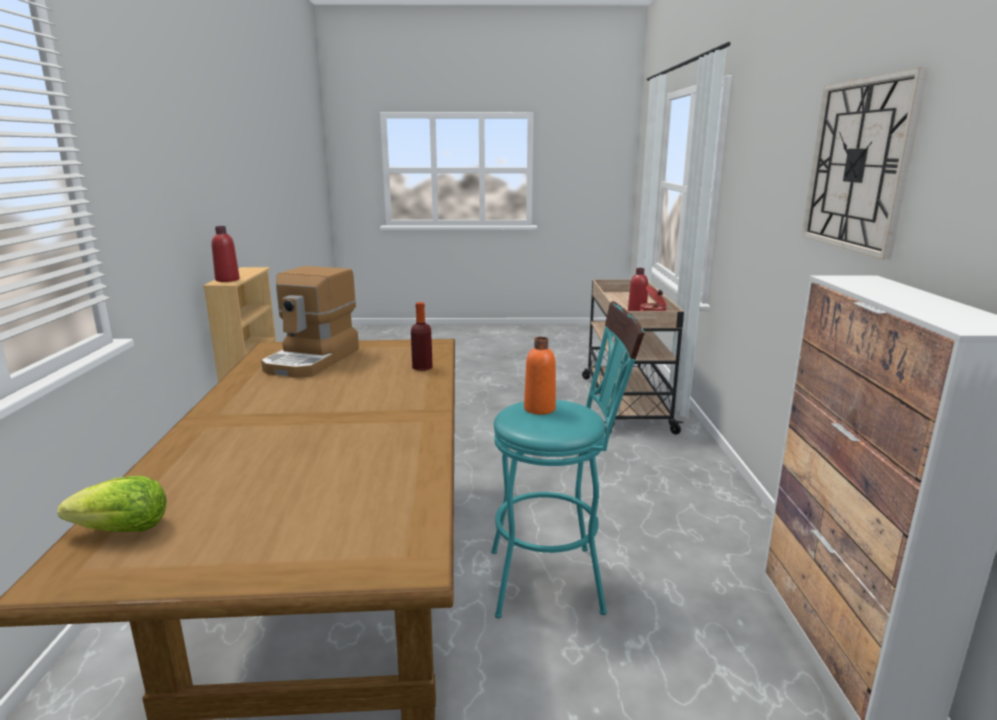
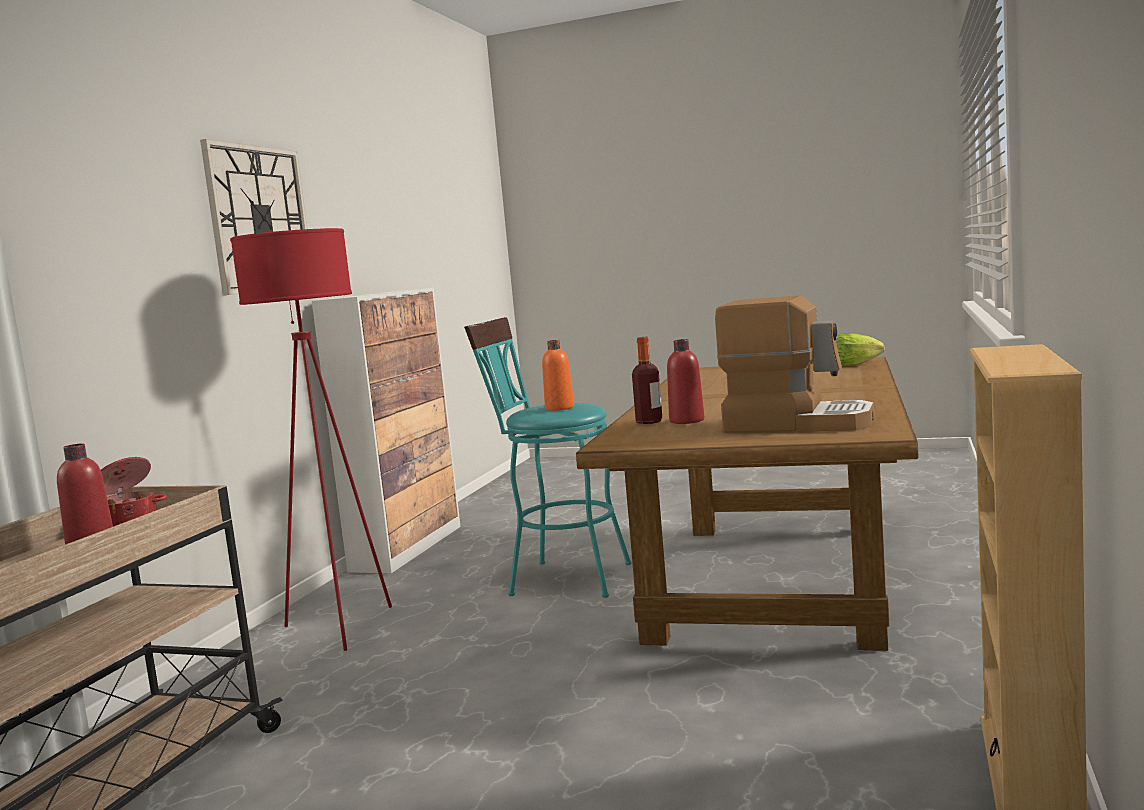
camera: 160 degrees left, 10 degrees down
(227, 280) = (1012, 349): red bottle -> red bottle (687, 421)
(313, 360) = (797, 423): coffee machine -> coffee machine turned 75 degrees clockwise
(684, 500) = (340, 628): none -> red floor lamp

